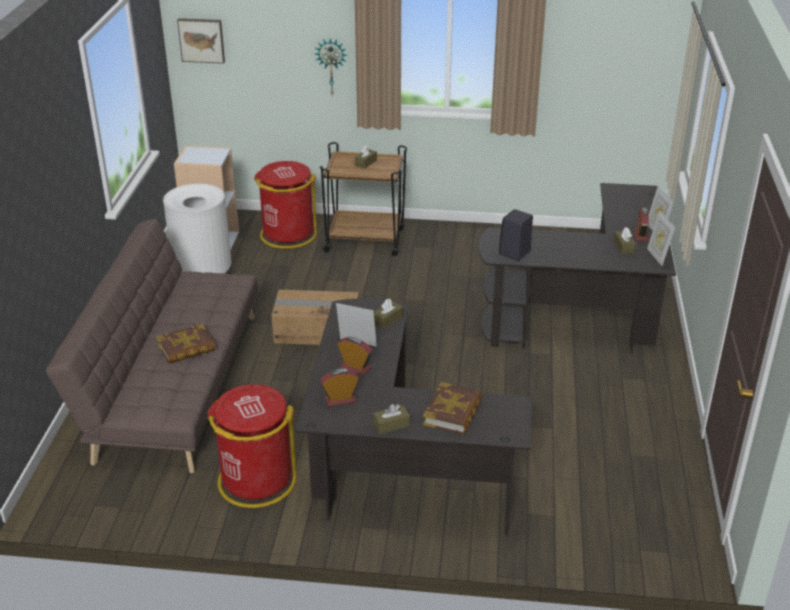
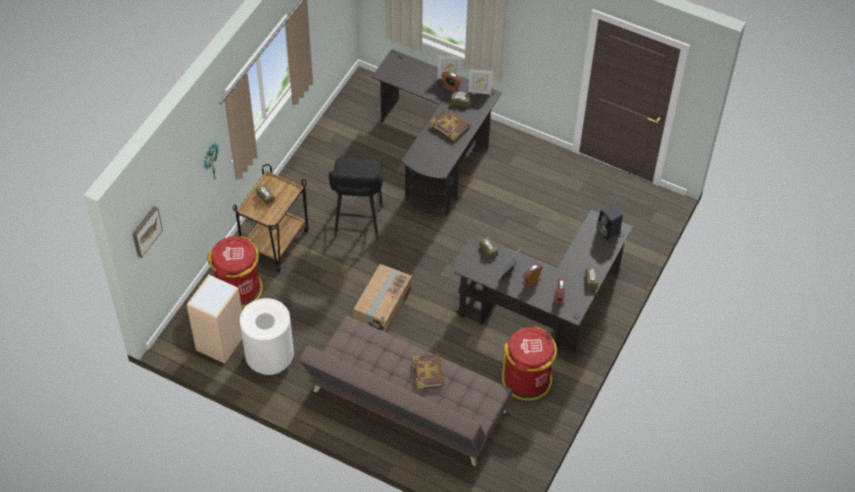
camera: 70 degrees left, 20 degrees up
(429, 285) = (358, 223): none -> black stool
(453, 412) = (591, 249): book -> book (450, 126)
(514, 253) = (441, 159): black speaker -> black speaker (608, 231)

